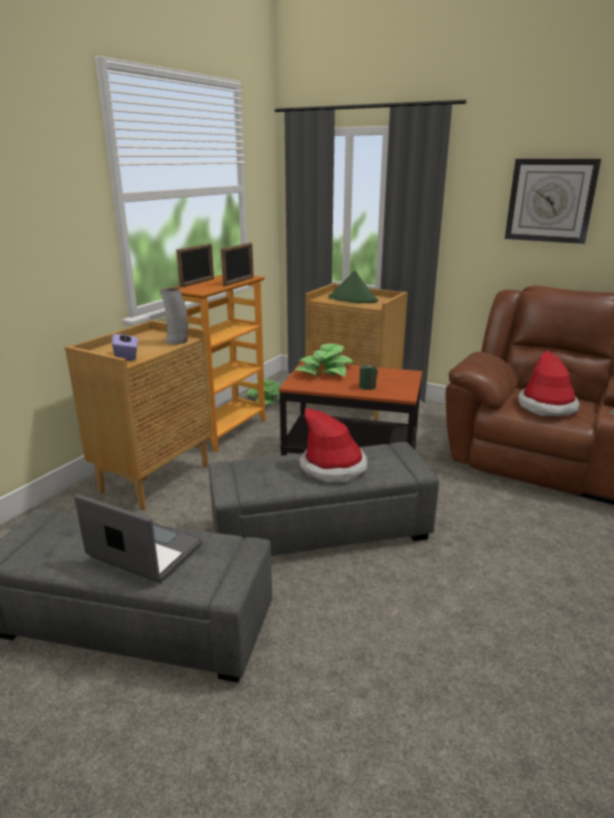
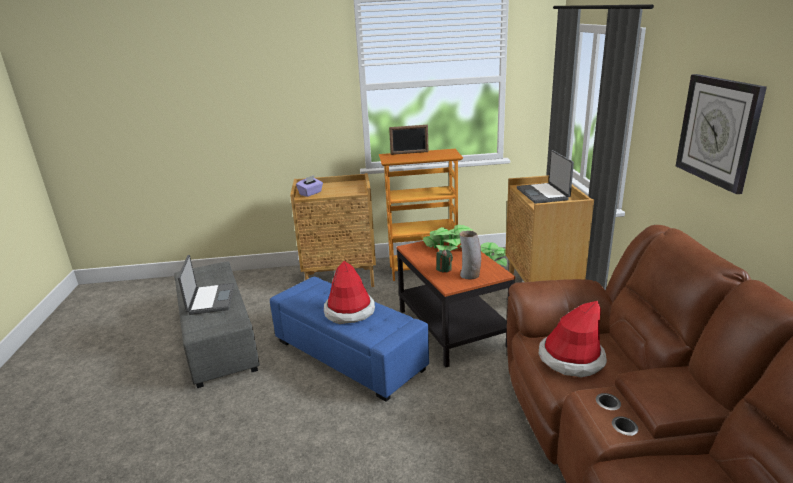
camera: 55 degrees right, 0 degrees up
(177, 341) = (353, 192): vase -> vase (470, 275)
(239, 281) = (433, 158): picture frame -> none
(320, 531) = (348, 355): grey ottoman -> blue ottoman
(353, 299) = (543, 194): green hat -> laptop

